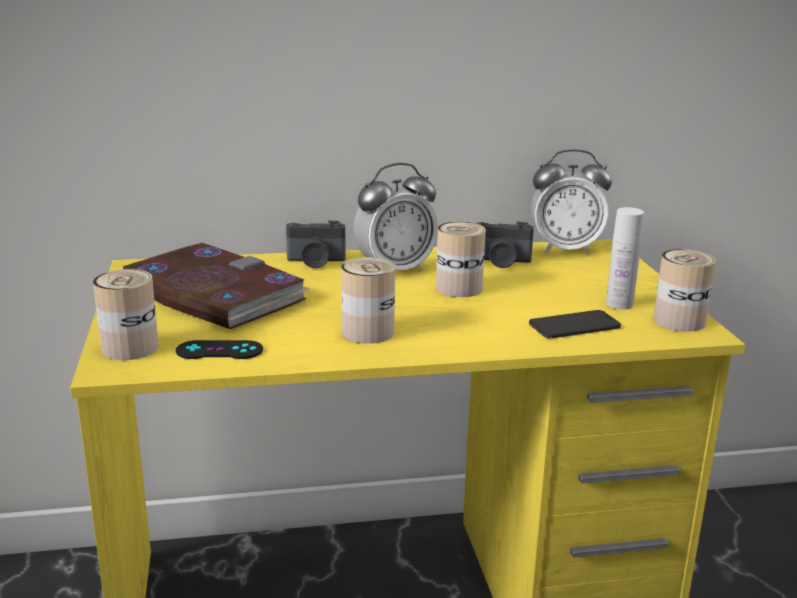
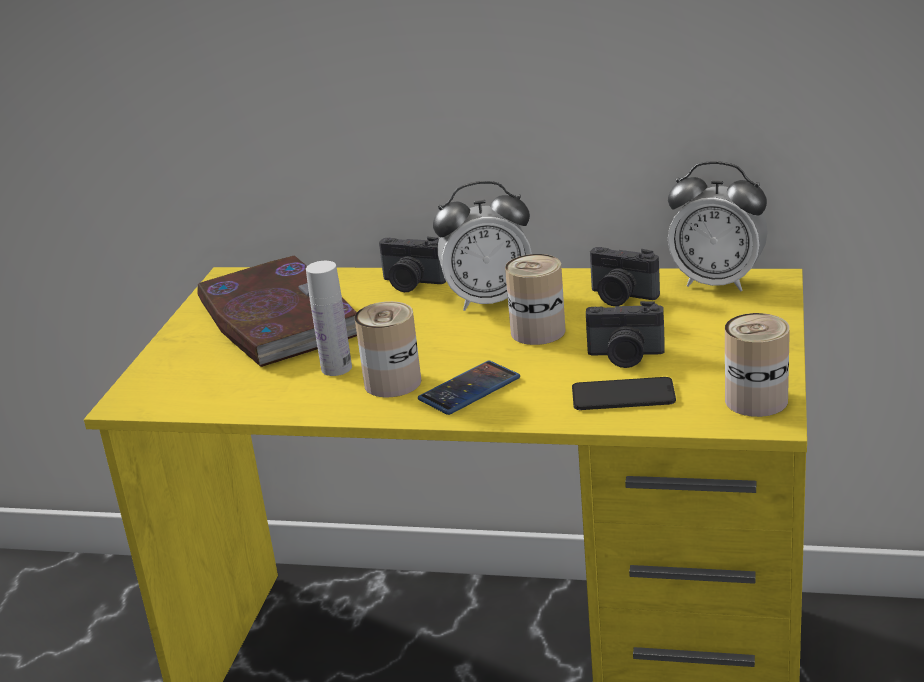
camera: 25 degrees right, 5 degrees up
(130, 347) = (159, 380): can -> none
(219, 350) = (235, 391): black game controller -> none
(441, 331) = (469, 389): none -> phone
(548, 300) = (625, 356): none -> camera
(619, 304) = (706, 370): white bottle -> white bottle (336, 368)

